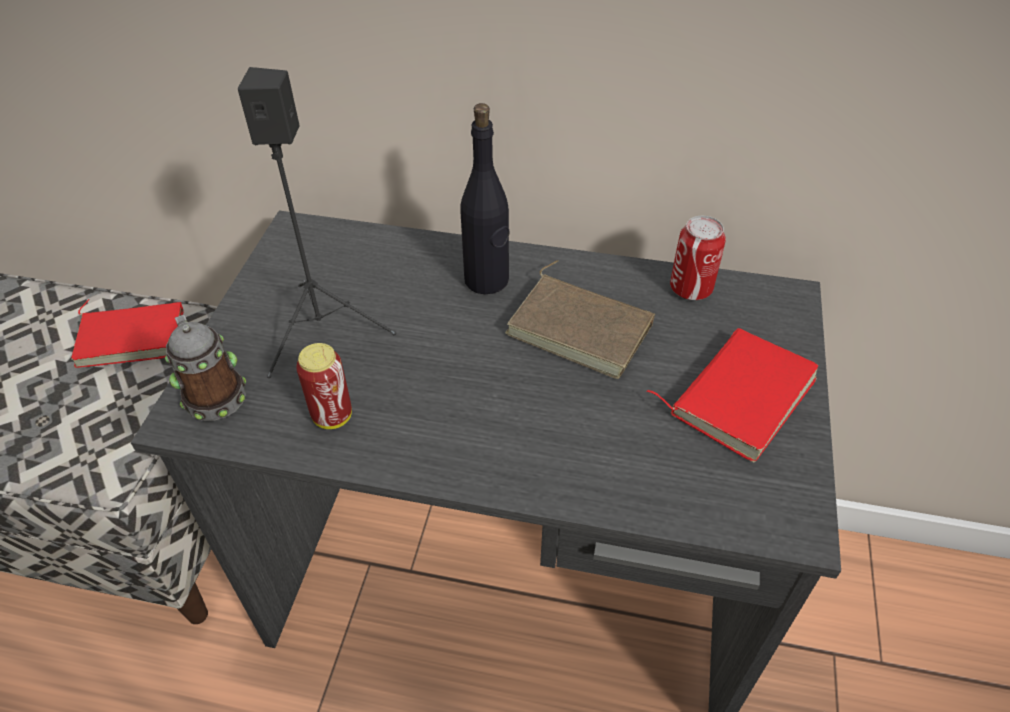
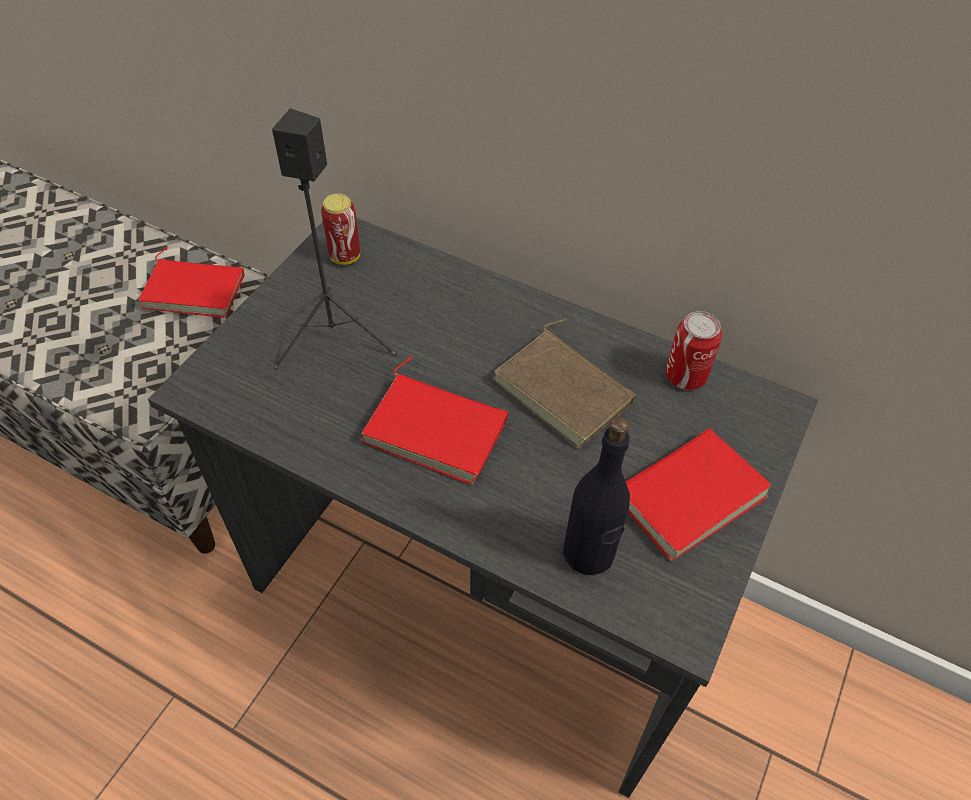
camera: 15 degrees right, 5 degrees up
(213, 393) = (225, 371): mug -> none
(332, 416) = (316, 418): can -> can (345, 256)
(467, 394) = (438, 428): none -> red book
(487, 280) = (496, 322): black bottle -> black bottle (589, 553)

